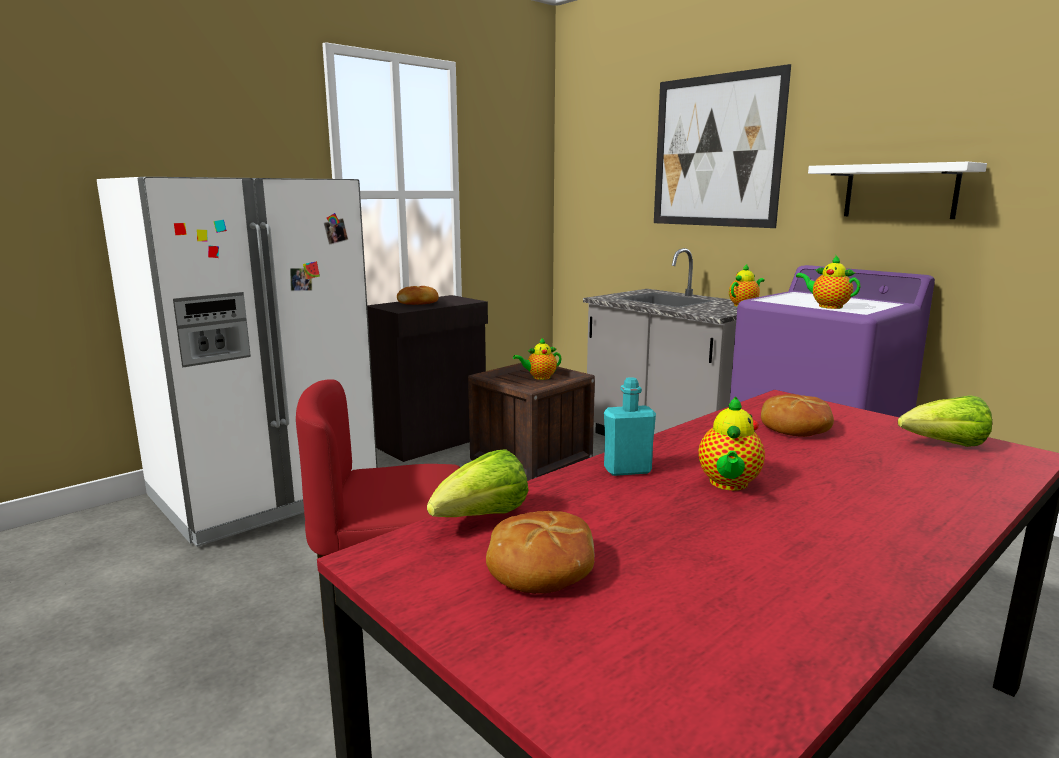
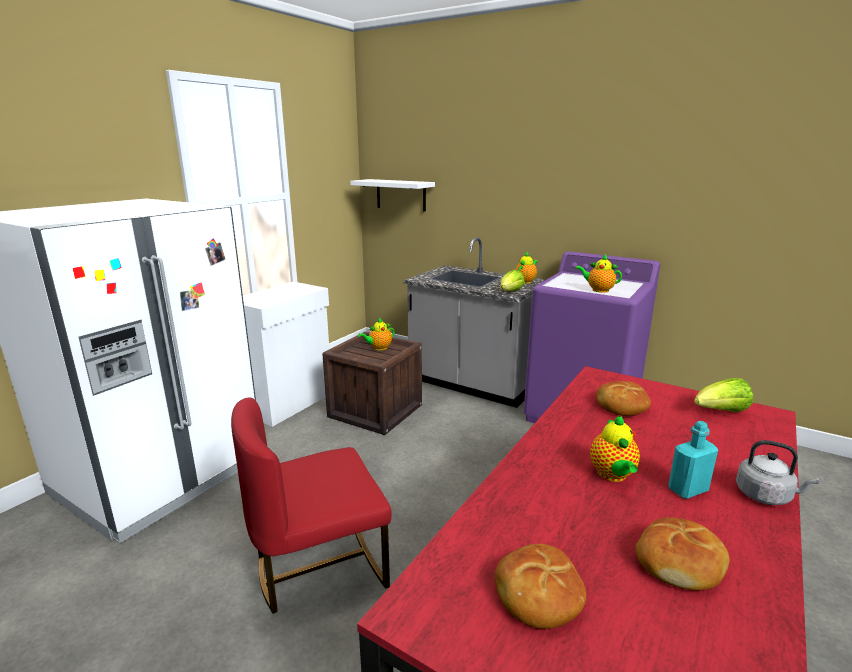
camera: 15 degrees left, 5 degrees up
(418, 303) = (271, 294): bread -> bread (680, 564)
(433, 441) = (290, 403): black cabinet -> white cabinet
(482, 519) = (462, 547): lettuce -> lettuce (510, 292)
(627, 470) = (536, 471): turquoise bottle -> turquoise bottle (687, 490)
(716, 151) = (496, 162): picture -> none
(900, 191) = (635, 200): white shelf -> white shelf (401, 195)
(945, 527) = (766, 496): none -> grey kettle

